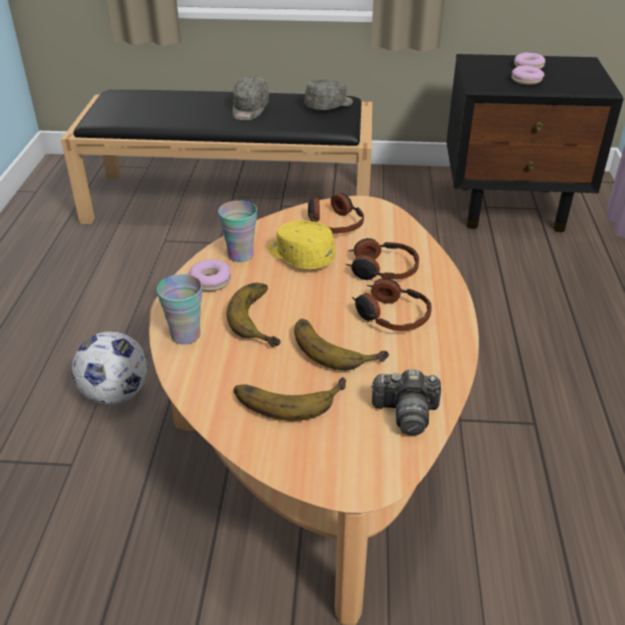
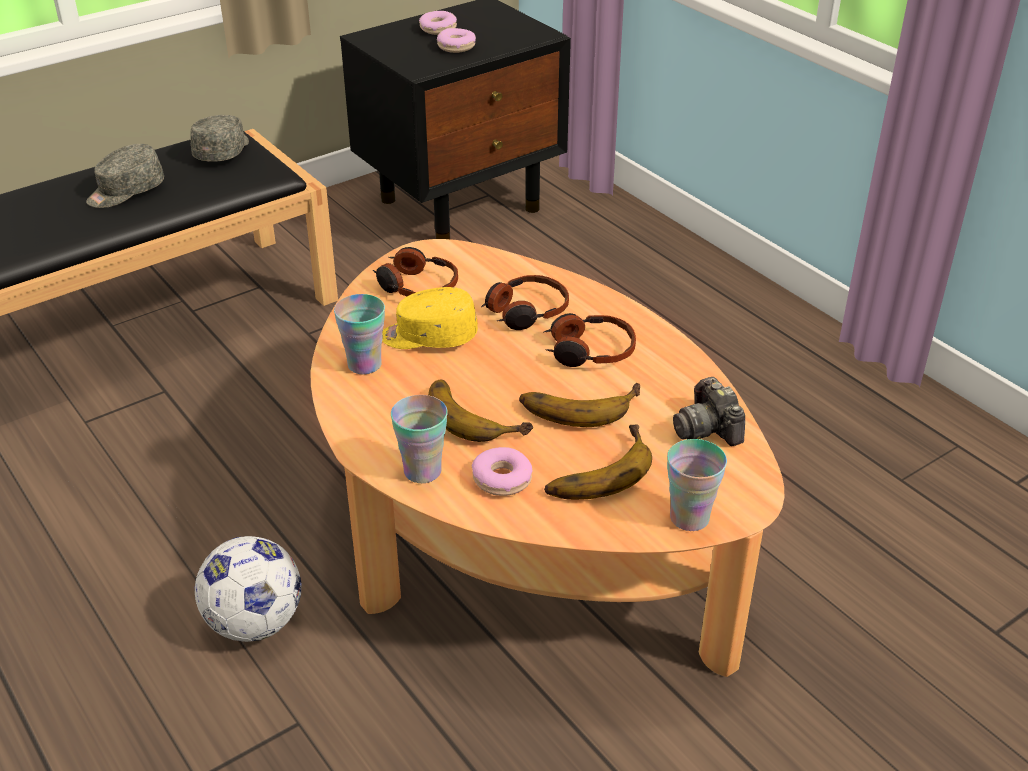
camera: 40 degrees left, 0 degrees up
(210, 281) = (370, 406): donut -> donut (502, 479)
(249, 109) = (125, 192): grey cap -> grey cap turned 75 degrees clockwise
(307, 468) = (689, 518): none -> cup
(406, 413) = (707, 428): camera -> camera turned 105 degrees clockwise

